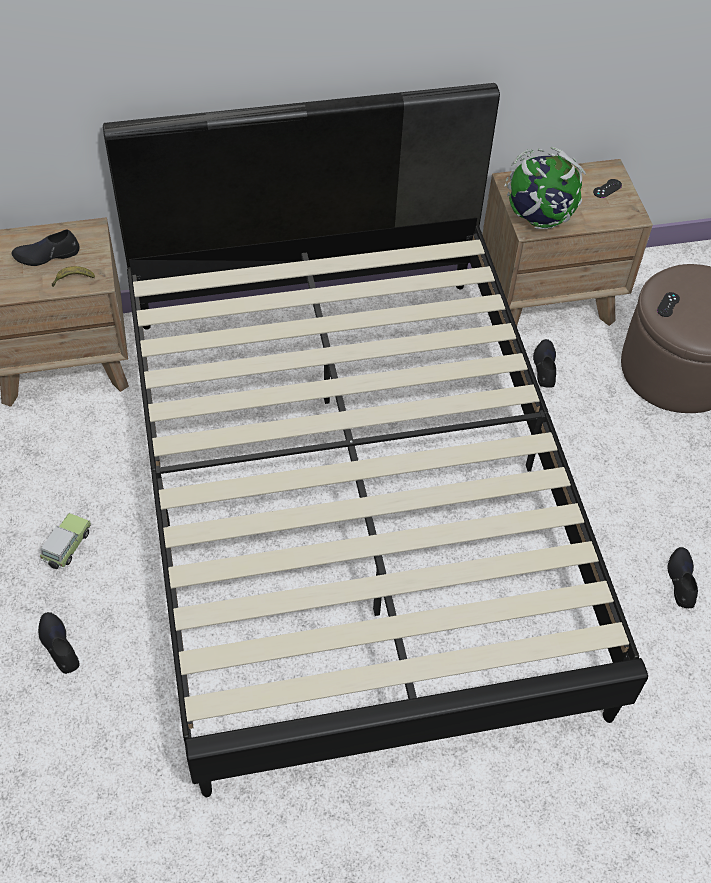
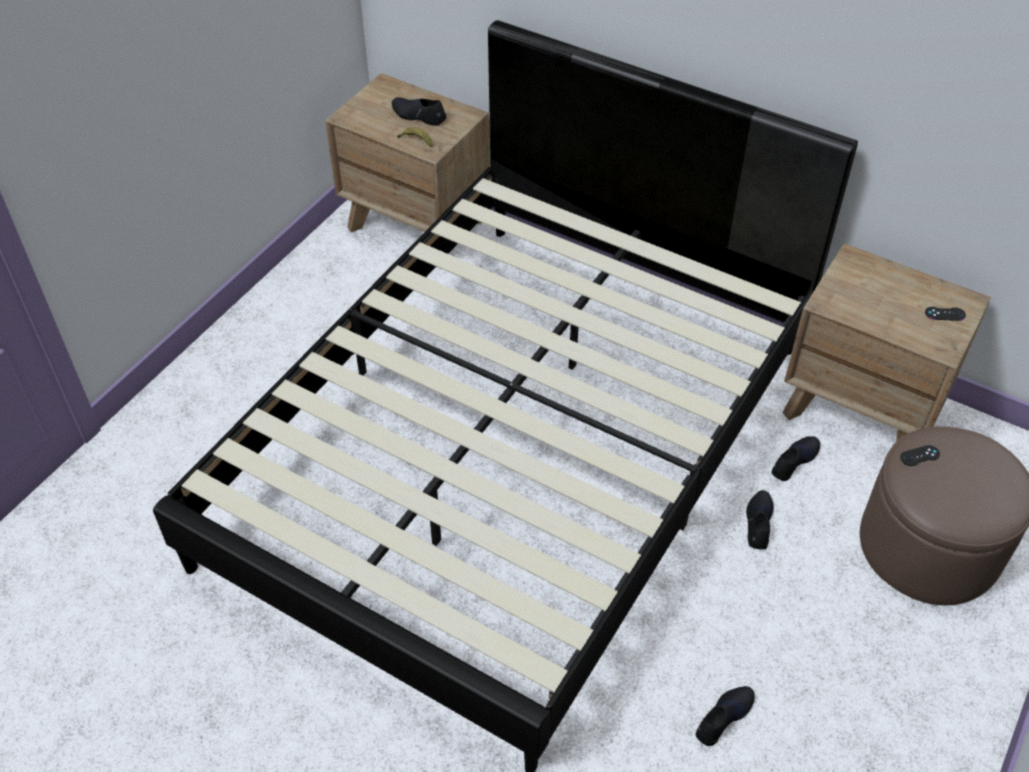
camera: 45 degrees right, 5 degrees down
(58, 645) = (210, 404): black shoe -> black shoe (758, 523)
(66, 548) = (283, 346): toy car -> none
(538, 218) = (844, 300): globe -> none

